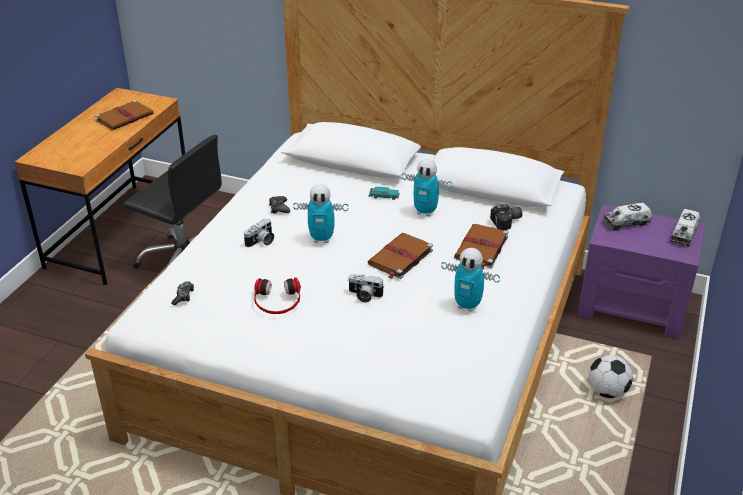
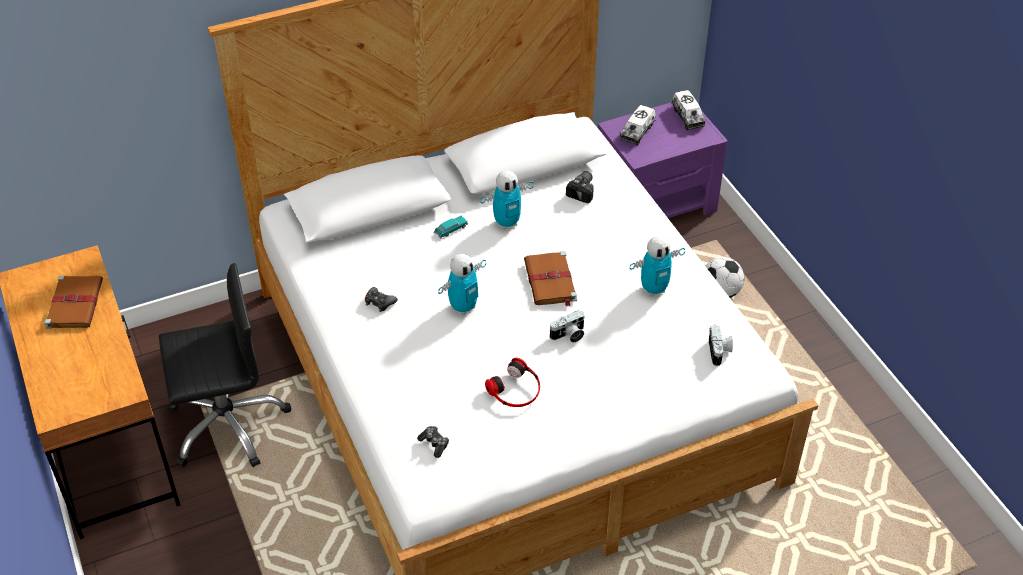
camera: 45 degrees left, 10 degrees up
(261, 242) = (416, 346): camera -> camera (720, 352)
(481, 248) = (596, 230): brown book -> none

